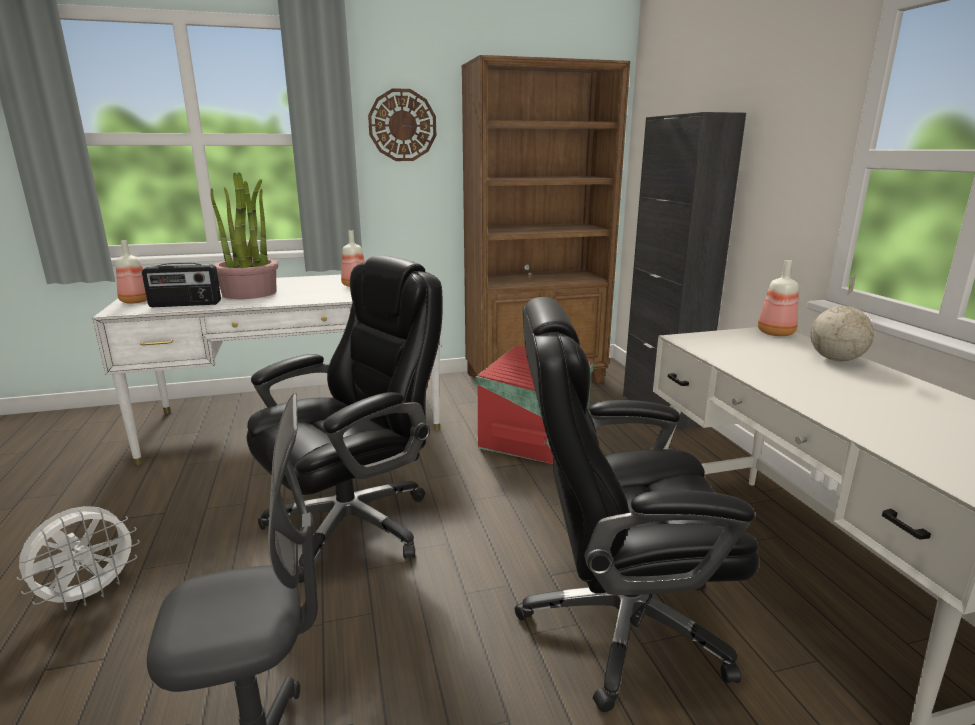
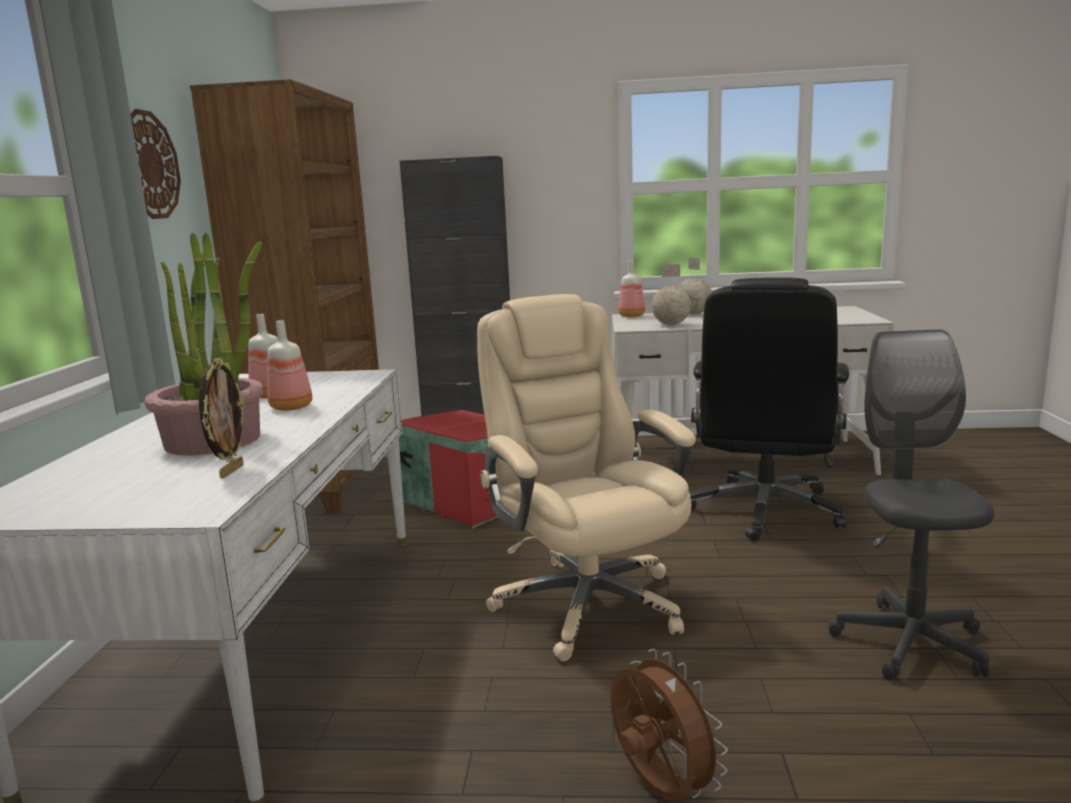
camera: 70 degrees left, 5 degrees down
(89, 594) = (659, 789): white fan -> brown fan
(137, 301) = (129, 507): bottle -> bottle (292, 407)
(185, 304) = (230, 471): radio -> picture frame
(353, 524) = (586, 602): black office chair -> beige office chair
(734, 354) = (671, 324): none -> globe

